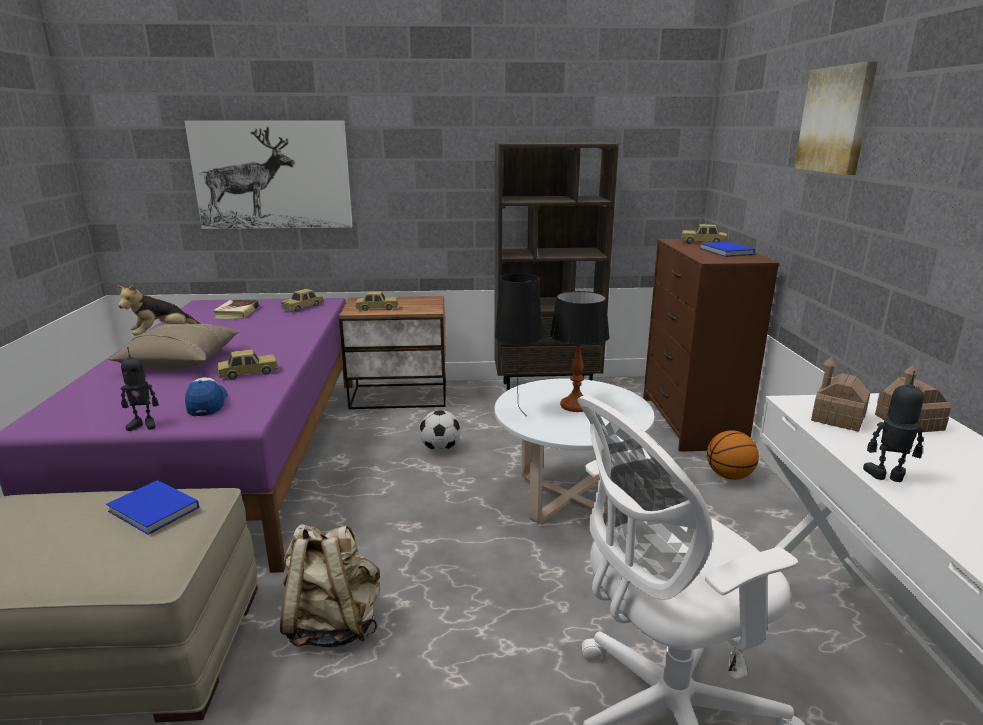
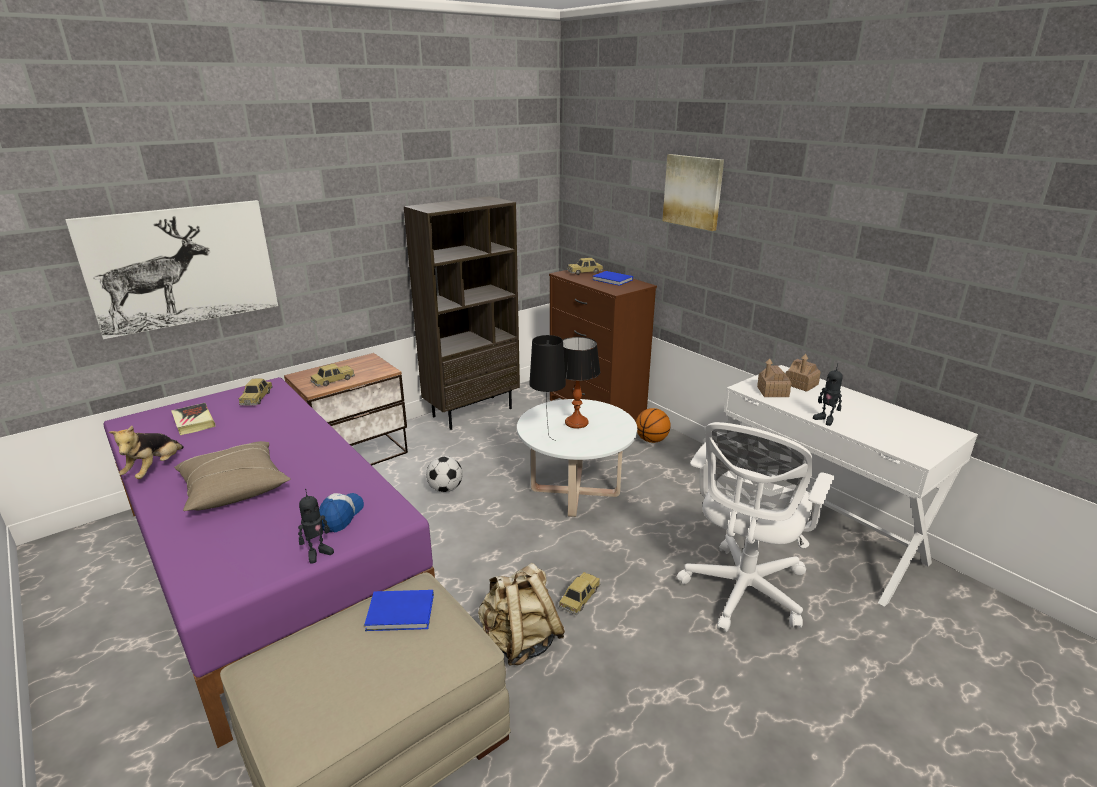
camera: 35 degrees left, 5 degrees up
(207, 404) = (341, 516): cap -> cap turned 60 degrees clockwise
(248, 373) = (326, 478): toy car -> toy car (579, 598)
(886, 477) = (825, 420): toy robot -> toy robot turned 105 degrees counterclockwise

